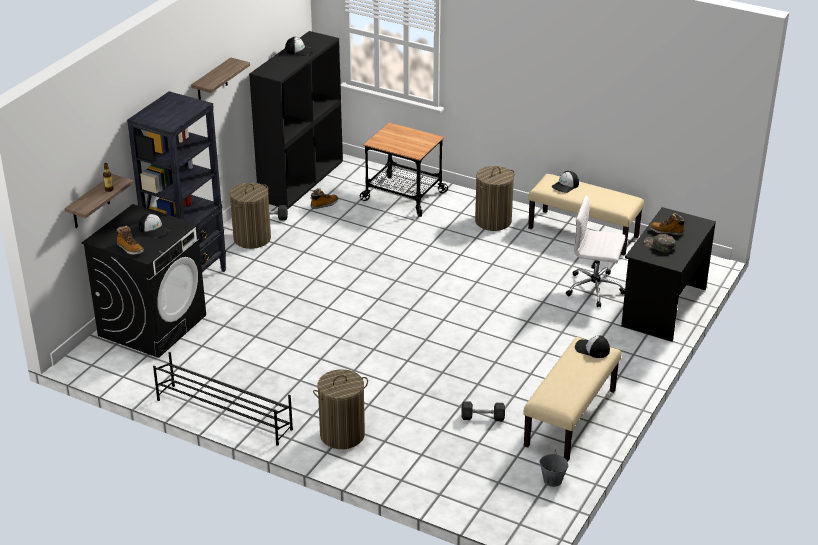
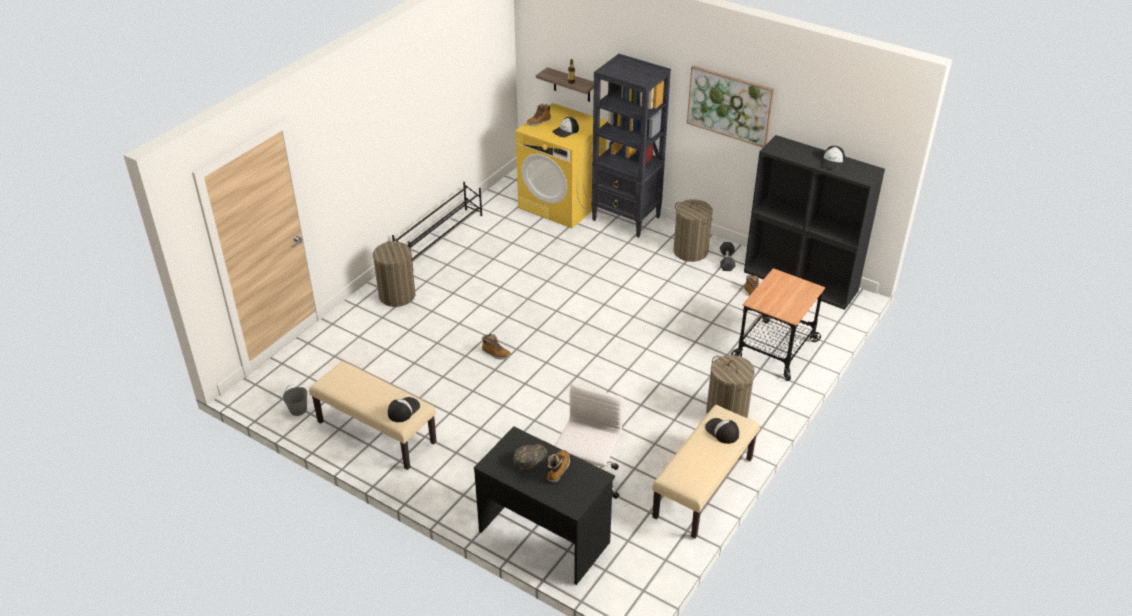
camera: 95 degrees right, 5 degrees up
(152, 325) = (562, 204): black washing machine -> yellow washing machine
(212, 82) = (730, 105): shelf -> picture
(435, 352) = (496, 353): none -> boot
(482, 417) = (395, 375): grey dumbbell -> none

